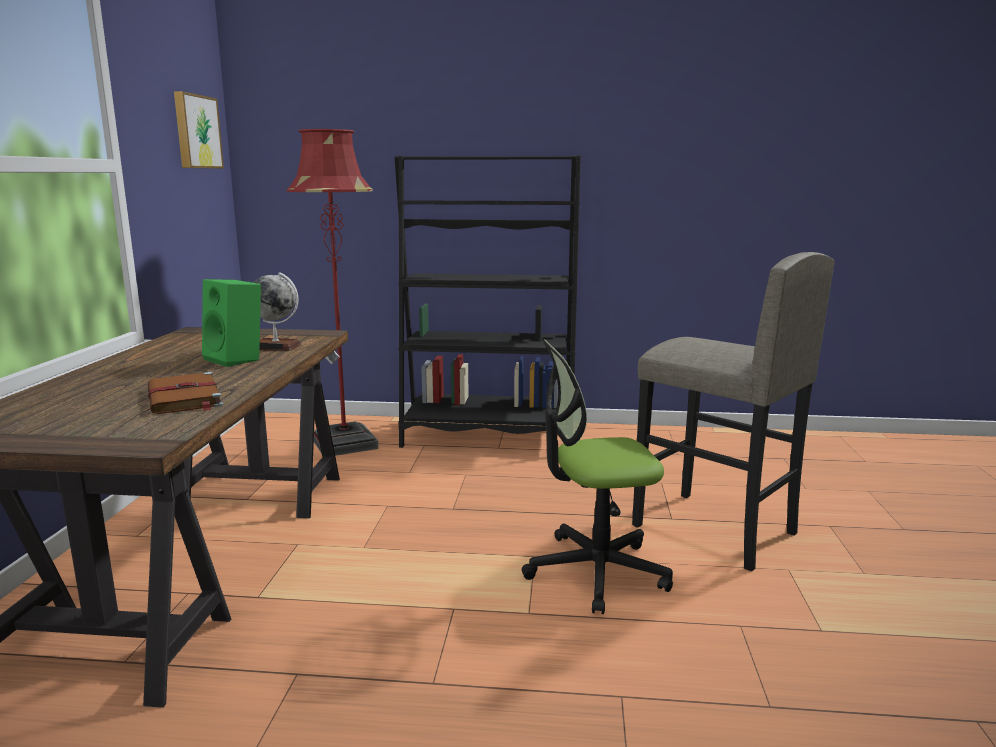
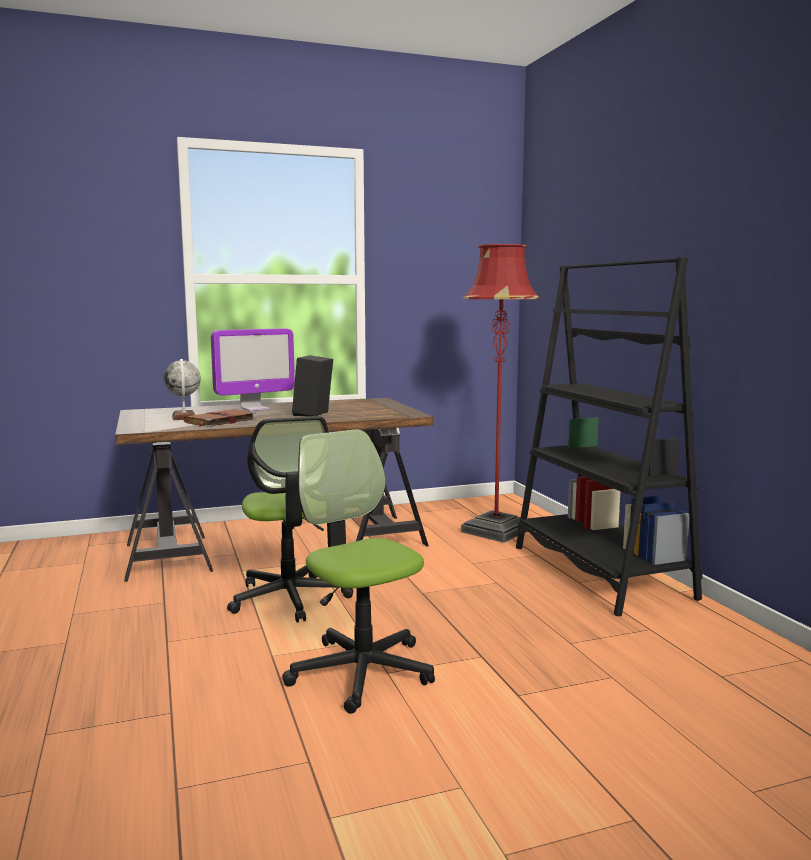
camera: 65 degrees right, 5 degrees down
(121, 376) = (254, 409): none -> monitor
(196, 132) = (468, 252): picture -> none
(237, 359) = (314, 414): green speaker -> black speaker
(276, 346) = (357, 414): globe -> globe (184, 417)
(389, 578) = (289, 598): none -> office chair
(713, 530) = (516, 725): grey stool -> none

